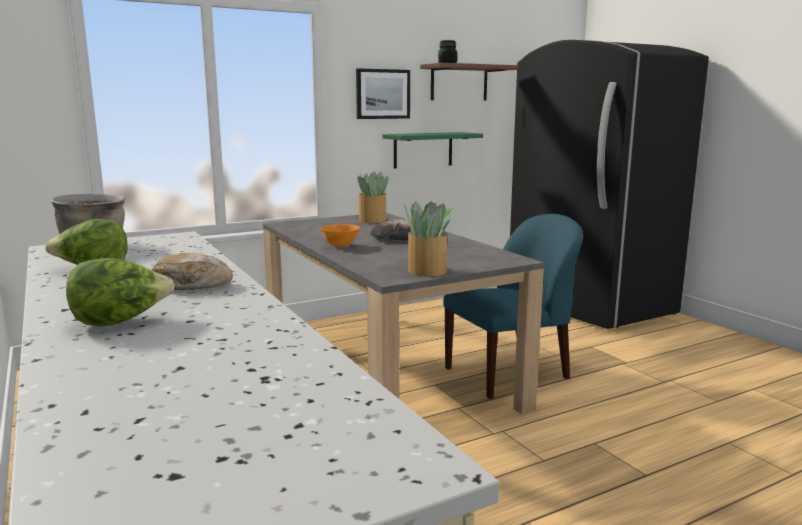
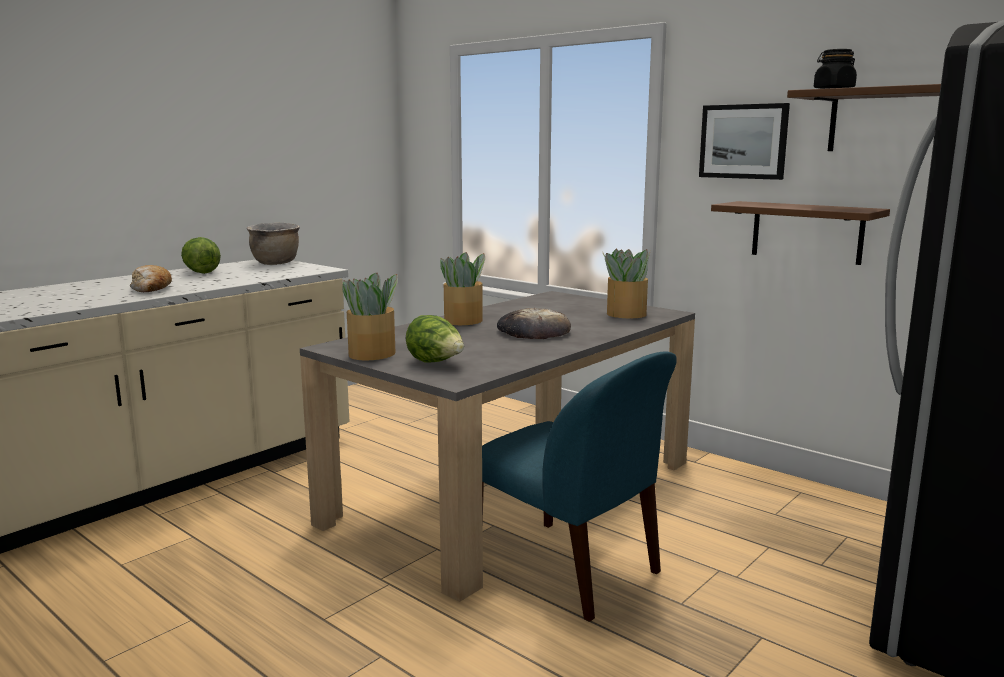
camera: 70 degrees right, 0 degrees up
(120, 322) = (63, 291): lettuce -> lettuce (436, 363)
(341, 246) = (464, 320): orange bowl -> potted plant
(423, 150) = (806, 232): green shelf -> brown shelf

